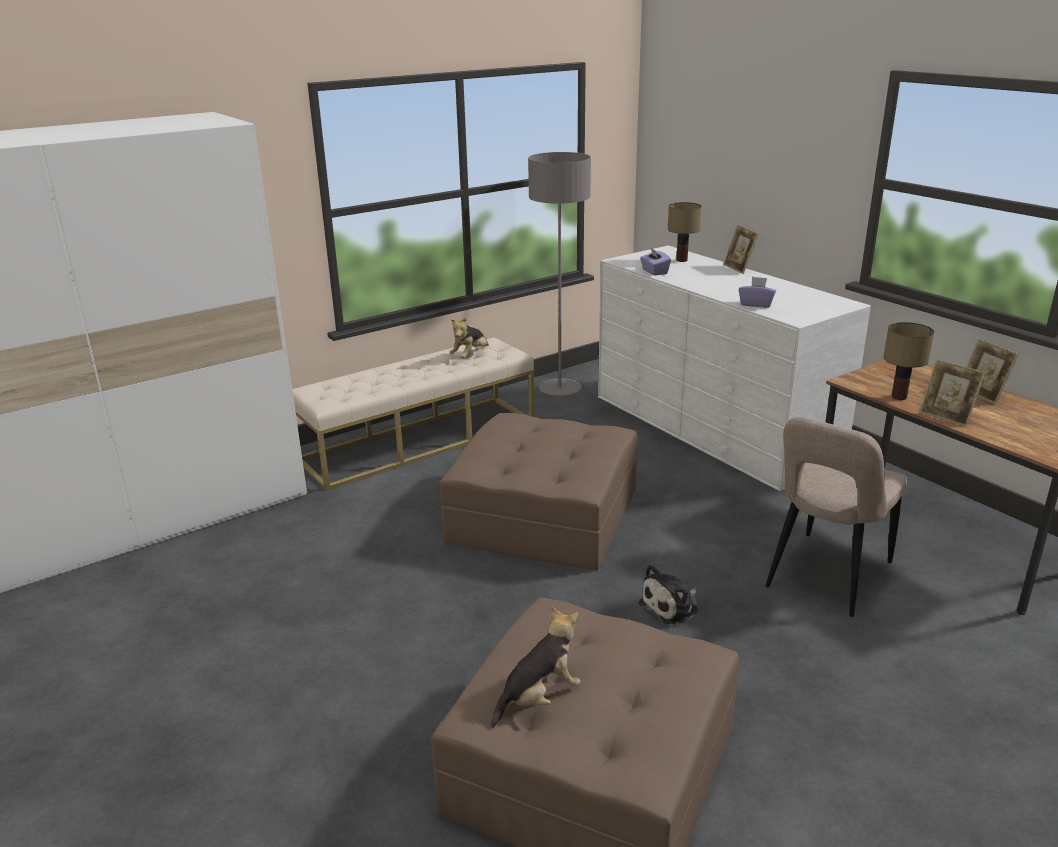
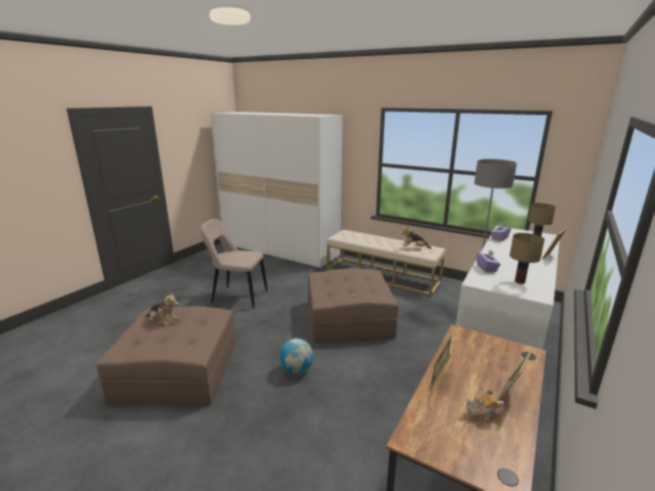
camera: 65 degrees right, 5 degrees down
(672, 606) = (296, 370): plush toy -> globe
(825, 577) = (359, 424): beige chair -> beige chair (237, 296)
(899, 397) = (454, 354): table lamp -> table lamp (519, 281)
(1012, 414) = (482, 415): none -> teapot

